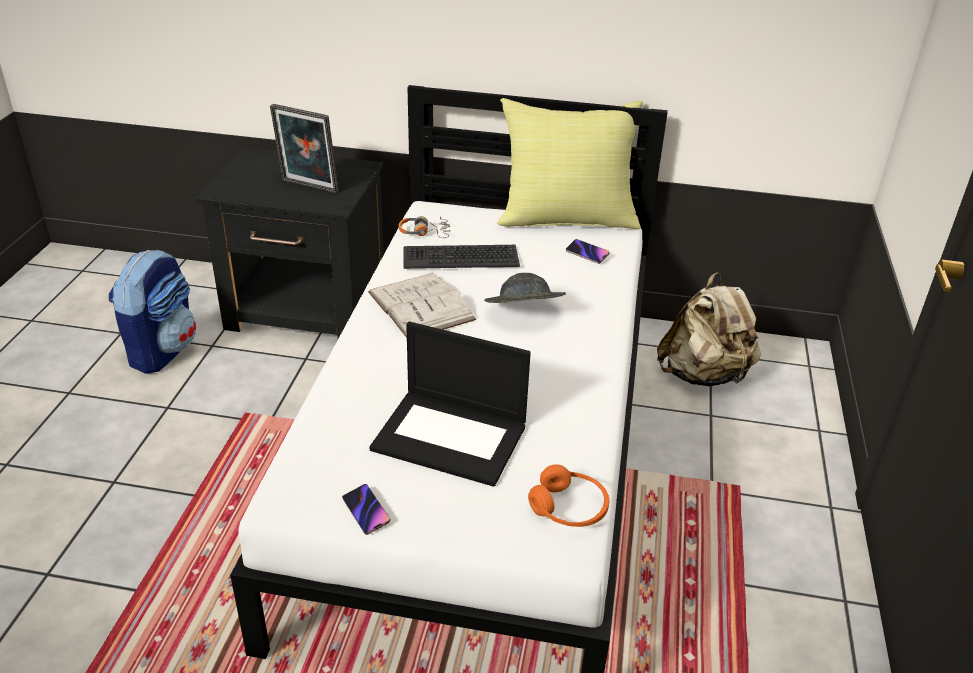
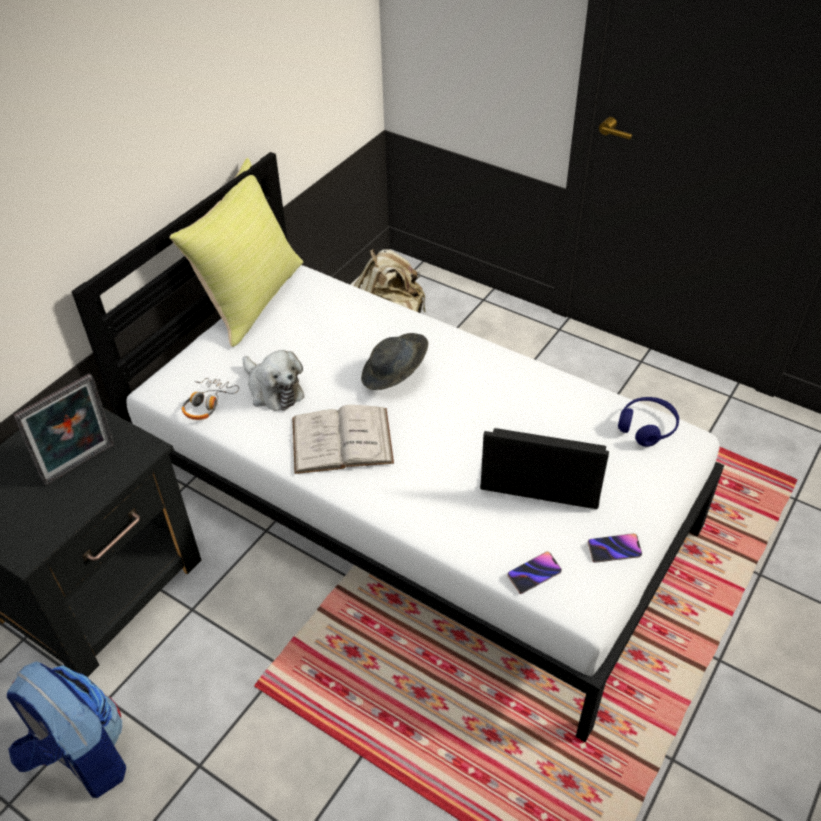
camera: 65 degrees left, 10 degrees up
(452, 437) = (541, 471): laptop -> laptop turned 120 degrees counterclockwise
(461, 257) = (273, 390): keyboard -> plush toy
(569, 508) = (647, 427): orange headphones -> blue headphones
(587, 253) = (325, 306): phone -> phone (534, 574)

